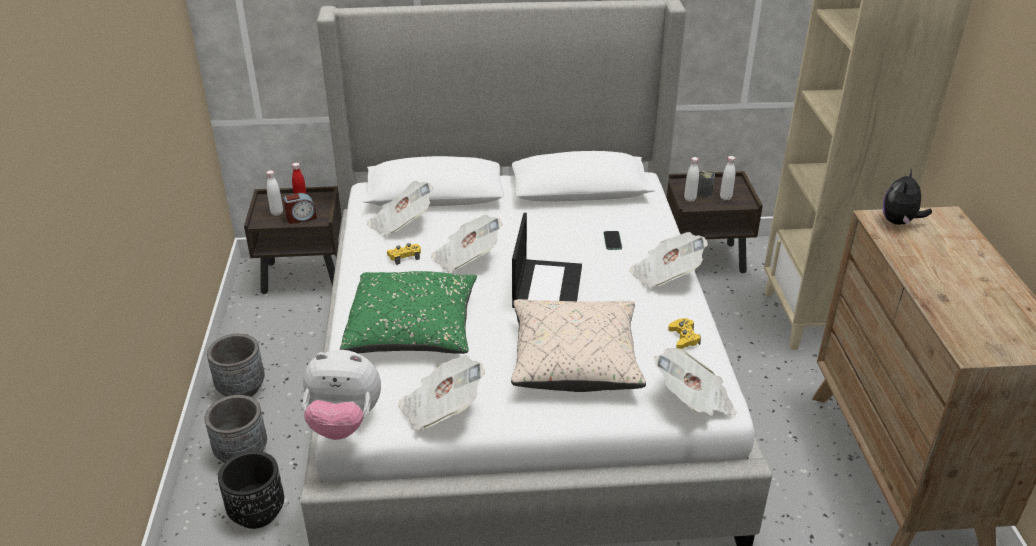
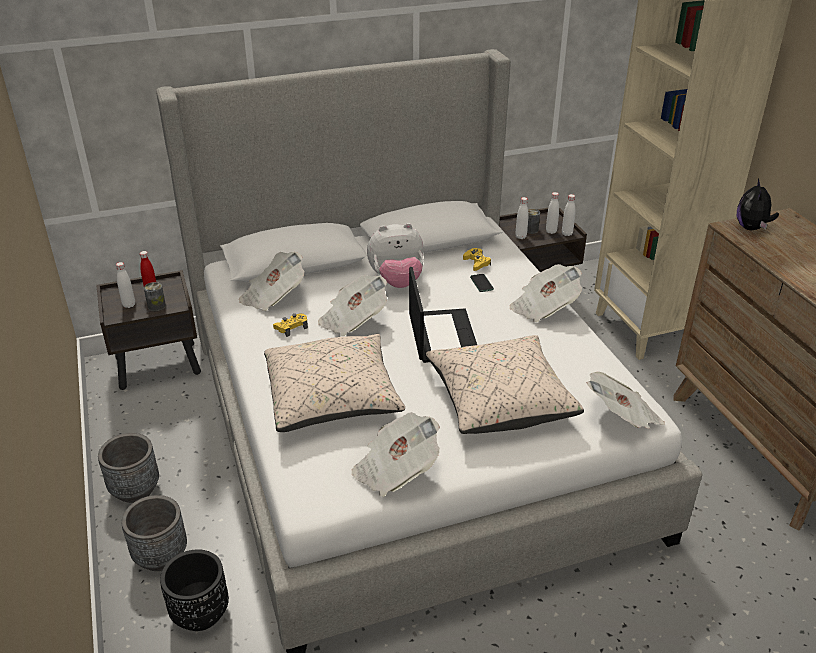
camera: 15 degrees left, 0 degrees up
(301, 218) = (156, 306): alarm clock -> can
(344, 423) = (304, 503): plush toy -> plush toy (397, 281)
(413, 331) = (333, 399): green pillow -> beige pillow
(684, 338) = (587, 362): yellow game controller -> yellow game controller (476, 263)
(742, 202) = (567, 233): none -> white bottle

